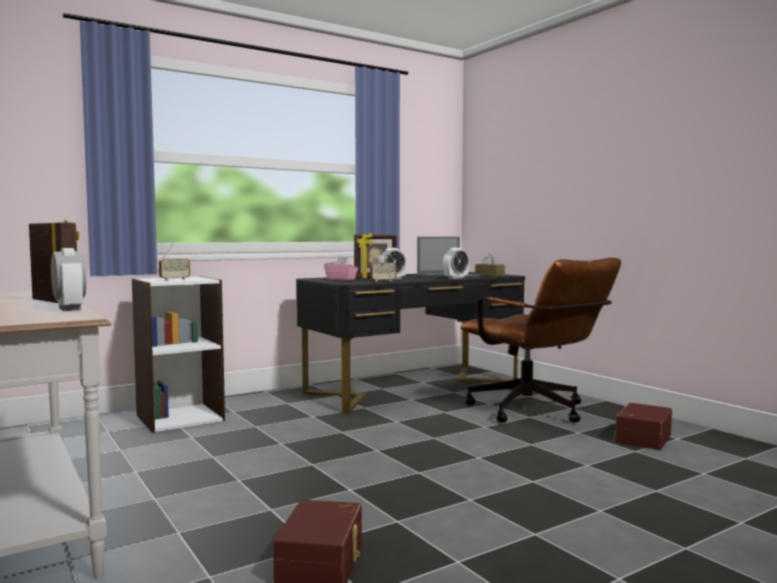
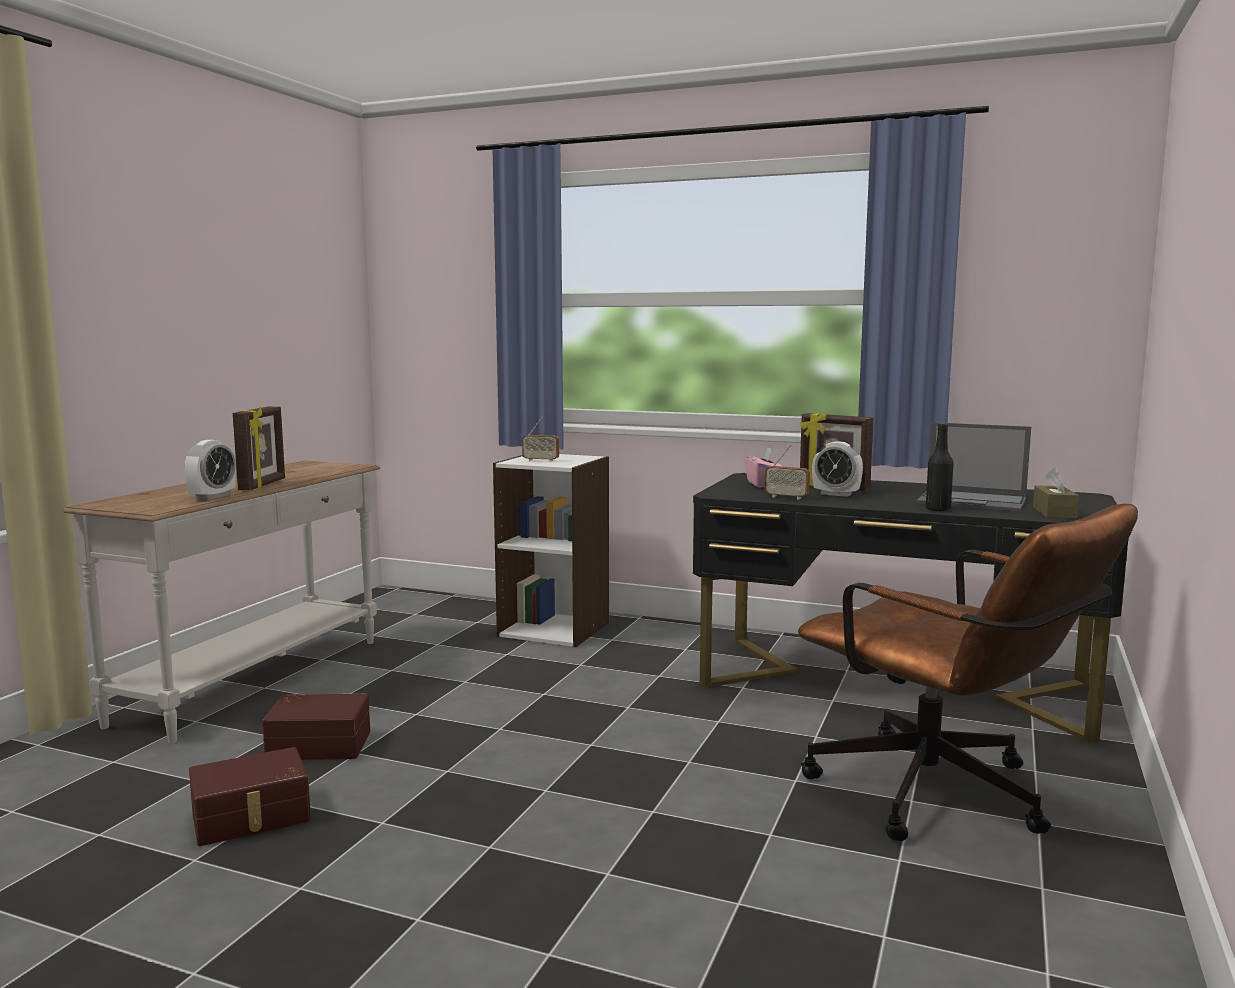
camera: 55 degrees right, 5 degrees up
(455, 278) = (937, 509): alarm clock -> black bottle
(535, 412) = (946, 798): brown office chair -> brown office chair turned 60 degrees counterclockwise
(641, 438) = (977, 930): brown storage box -> brown storage box (319, 744)

